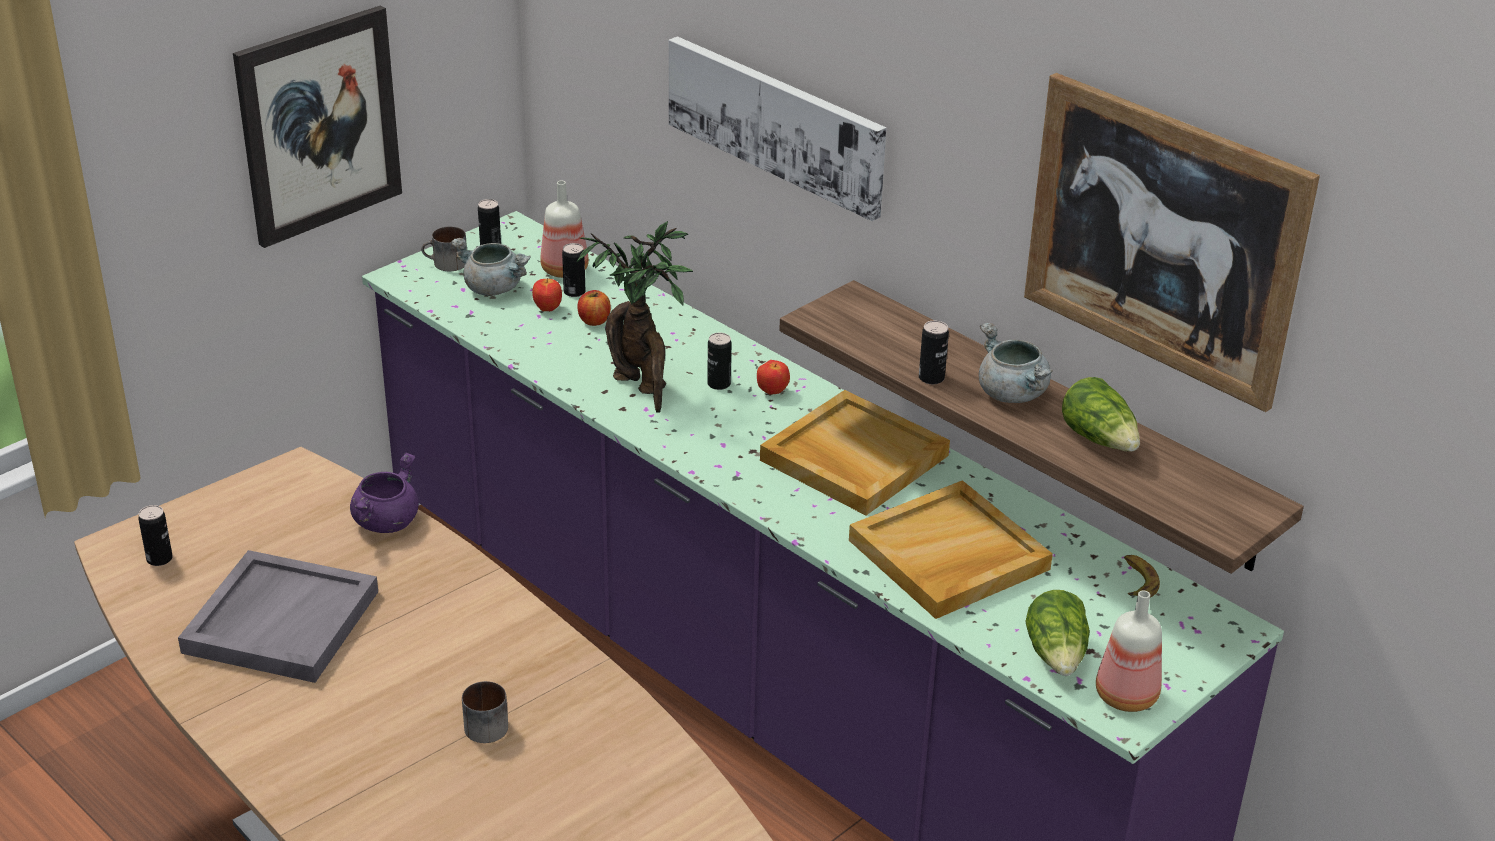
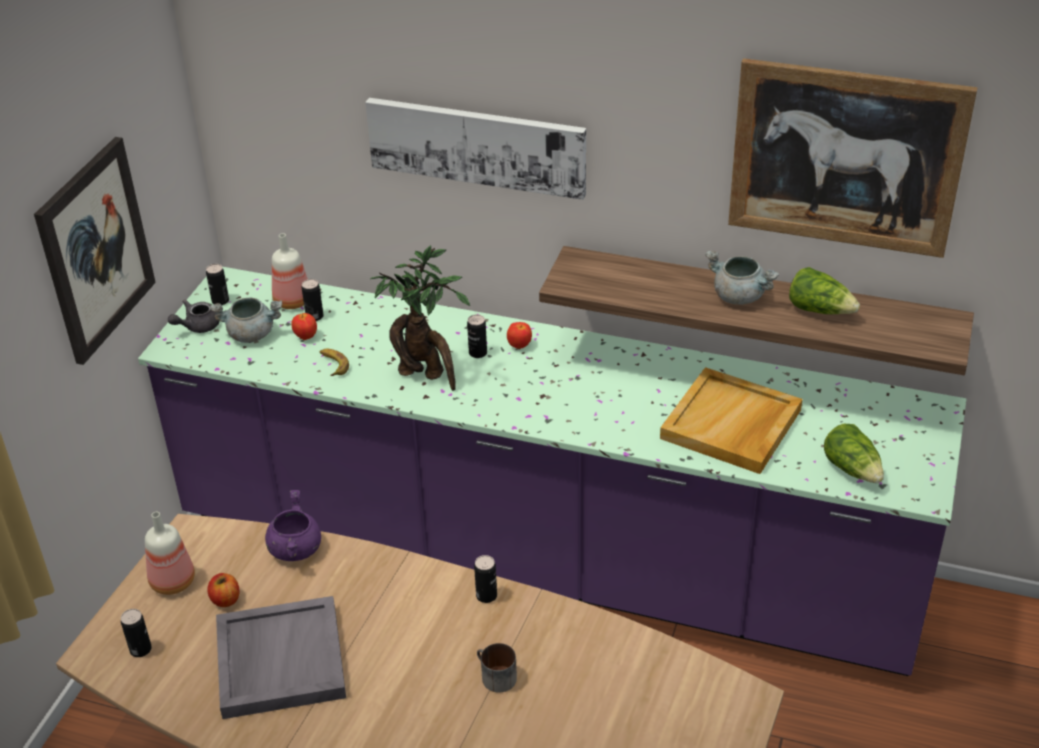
camera: 25 degrees left, 5 degrees up
(446, 264) = (197, 326): mug -> grey teapot
(594, 321) = (348, 334): apple -> apple (225, 600)
(852, 458) = (613, 376): beige tray -> none
(931, 378) = (678, 302): can -> can (486, 595)
(1126, 697) = (916, 482): bottle -> bottle (173, 583)
(1137, 580) = (857, 397): banana -> banana (333, 364)

